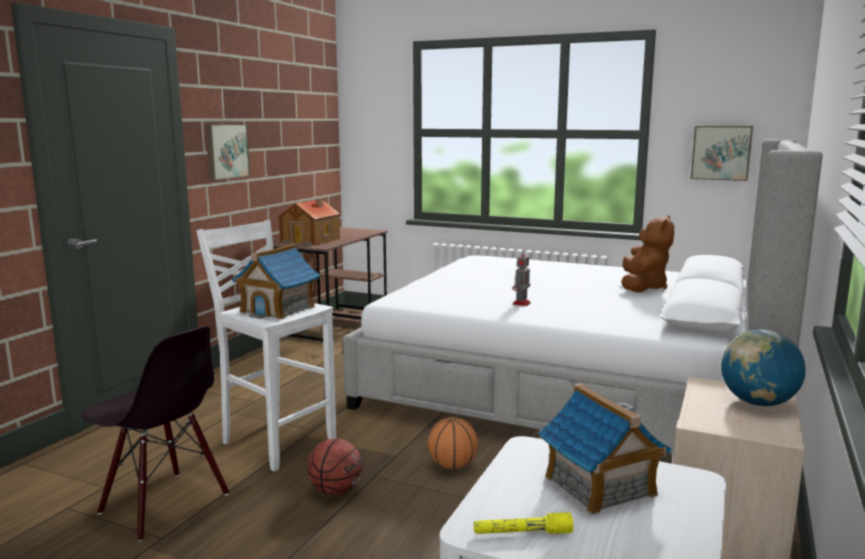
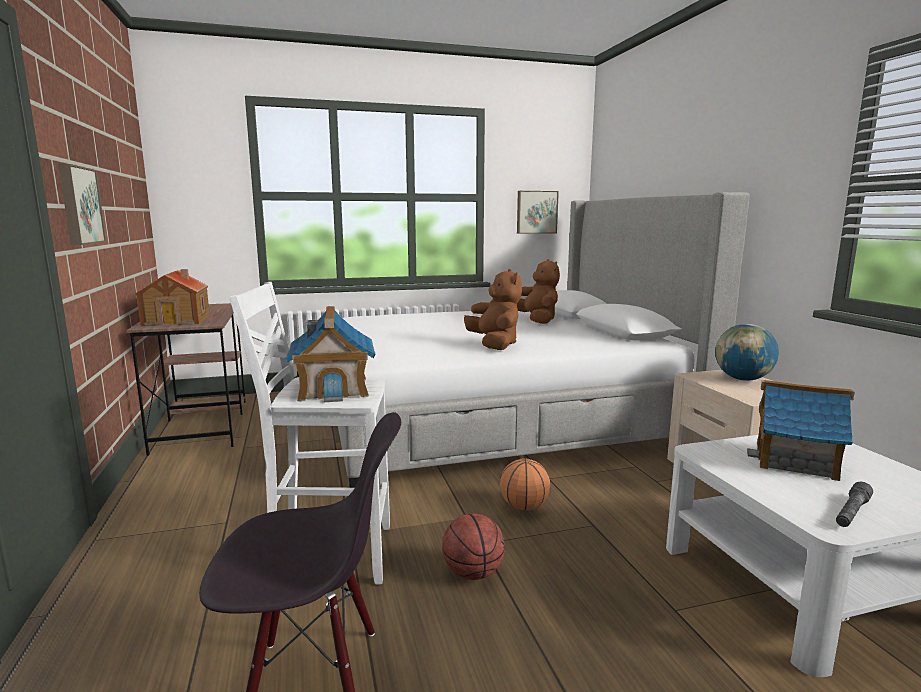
camera: 40 degrees left, 0 degrees up
(521, 304) = (494, 345): toy robot -> brown plush toy
(522, 533) = (851, 513): yellow flashlight -> grey flashlight

